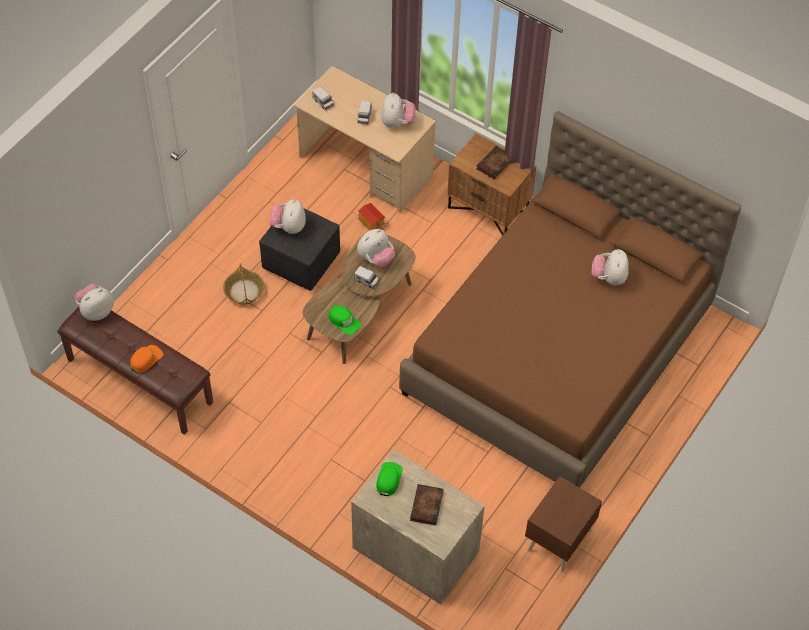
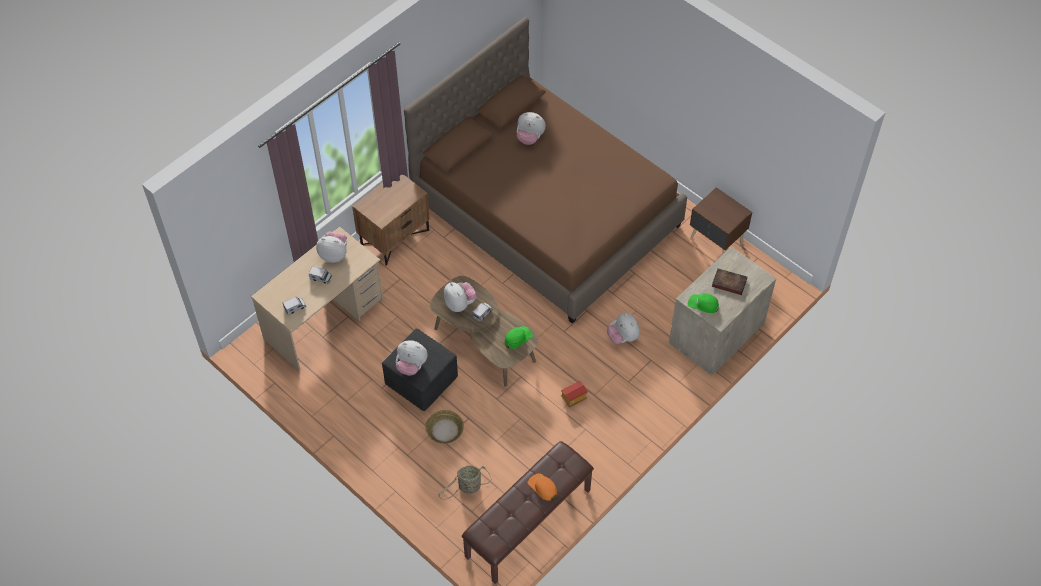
camera: 80 degrees left, 0 degrees up
(96, 311) = (482, 527): plush toy -> plush toy (623, 337)
(177, 321) = (468, 487): none -> basket
(371, 222) = (389, 323): toy house -> toy house (573, 397)
(495, 163) = (389, 197): book -> none

